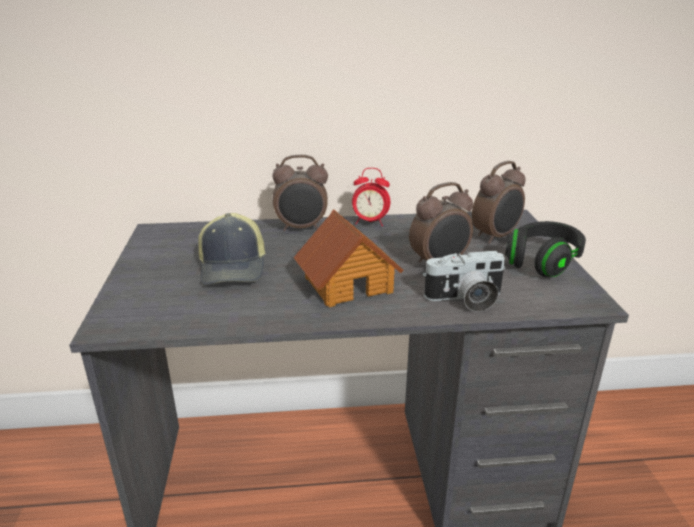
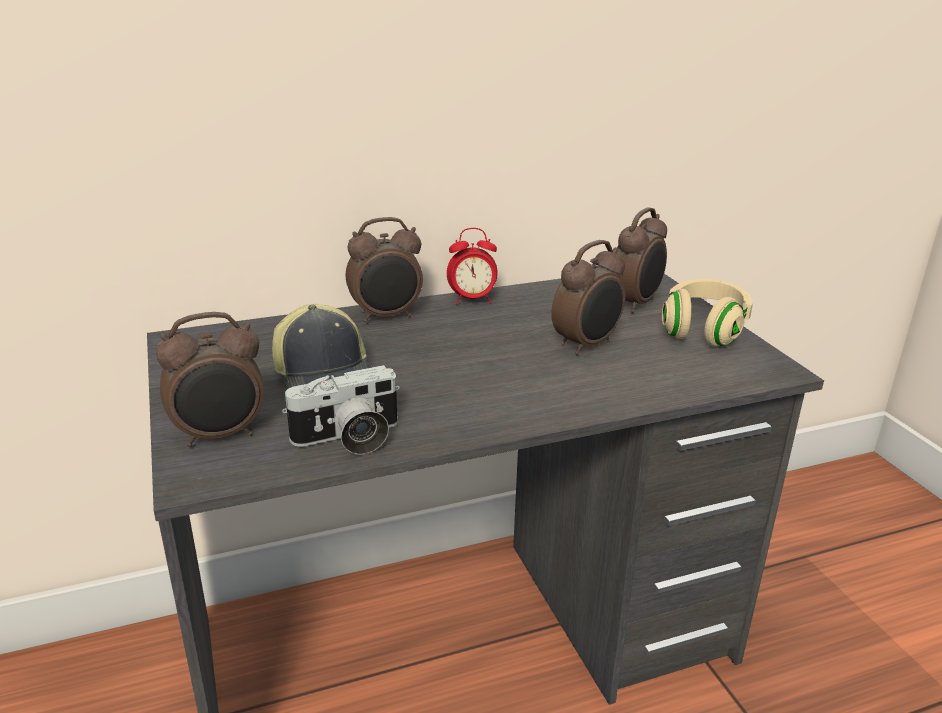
camera: 15 degrees left, 0 degrees up
(141, 299) = (220, 435): none -> alarm clock
(347, 283) = (487, 382): toy house -> none
(465, 300) = (639, 385): camera -> camera (348, 439)
(542, 262) = (704, 329): black headphones -> beige headphones

